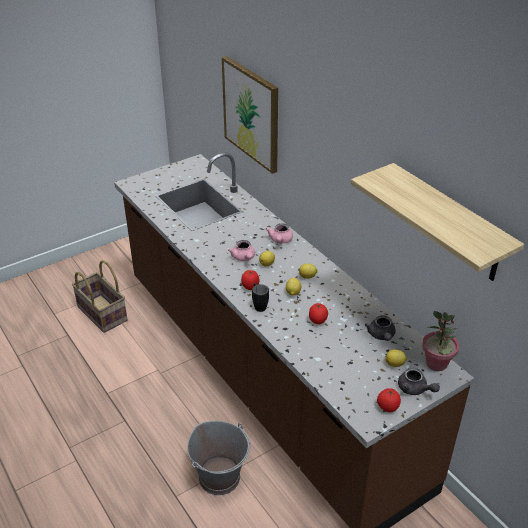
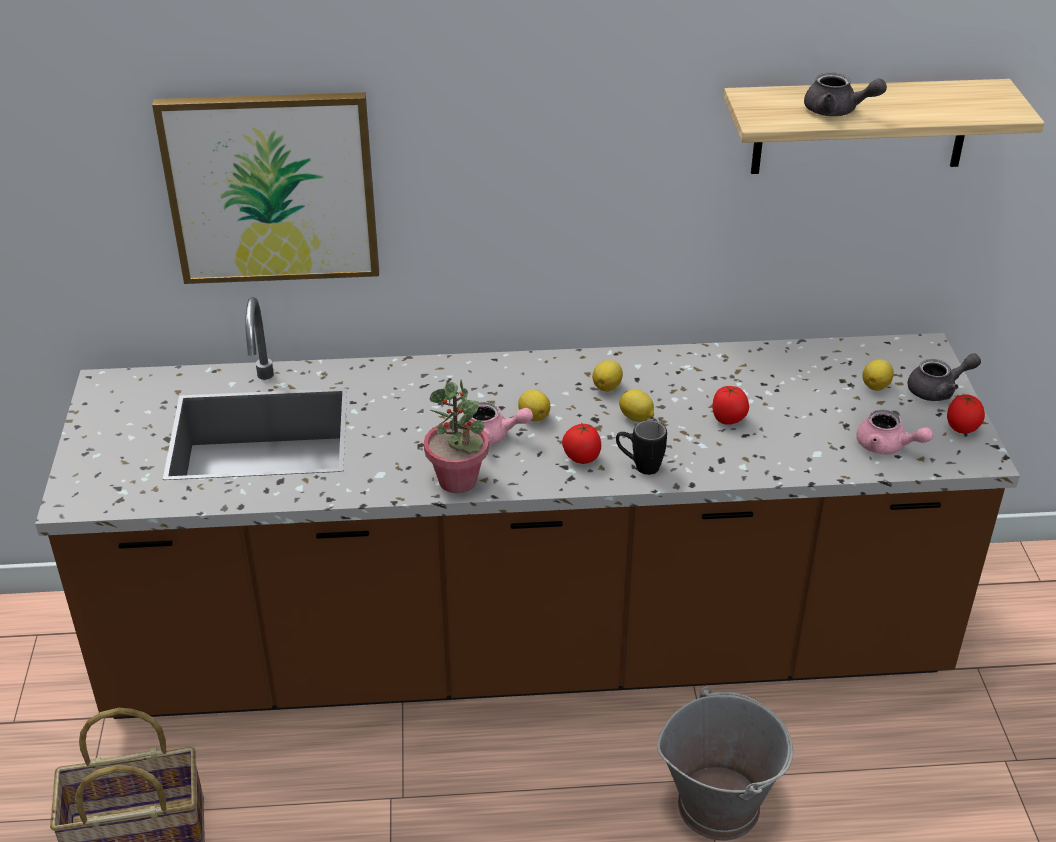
camera: 60 degrees left, 0 degrees up
(280, 240) = (480, 378): pink teapot -> pink teapot (887, 446)
(381, 336) = (806, 373): grey teapot -> grey teapot (837, 111)
(436, 363) = (897, 350): potted plant -> potted plant (458, 481)

